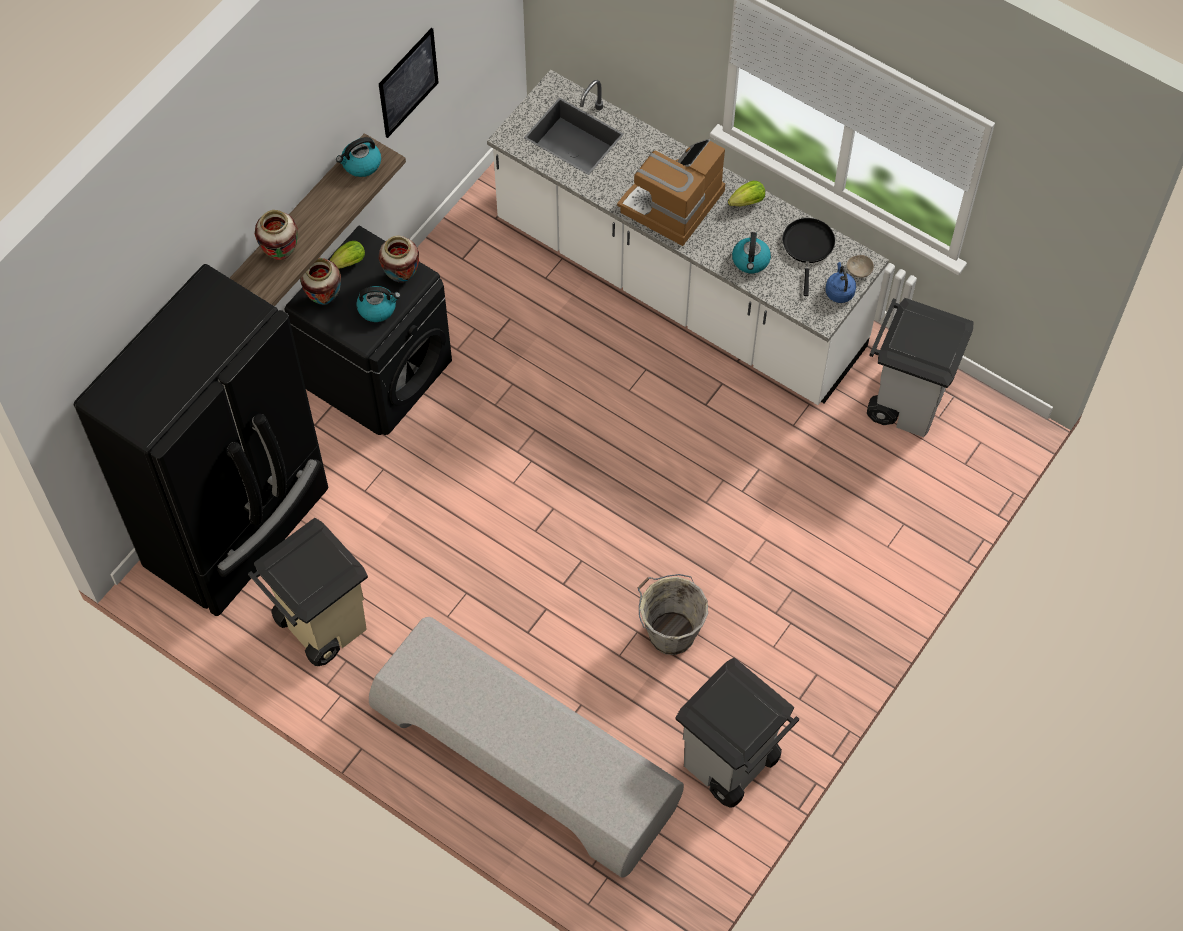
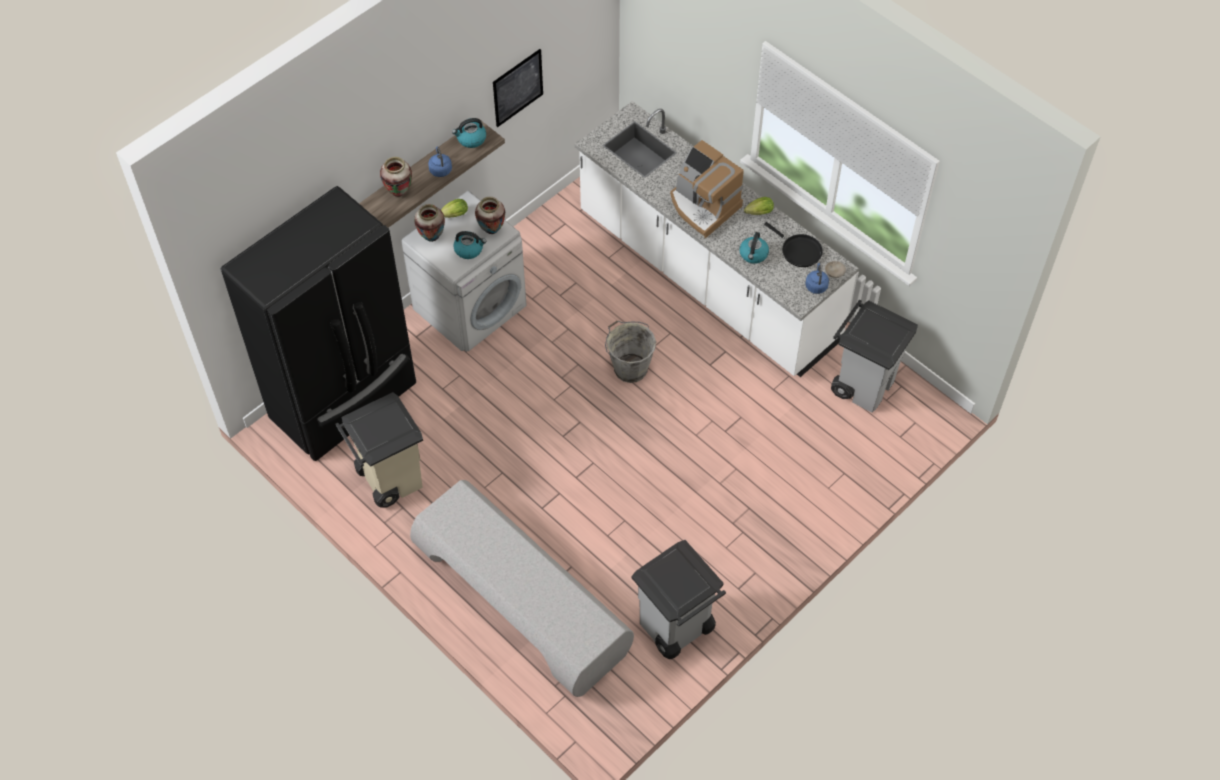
camera: 10 degrees right, 5 degrees down
(329, 213) = (440, 169): none -> blue kettle
(381, 372) = (472, 306): black washing machine -> white washing machine
(670, 632) = (649, 524): grey bucket -> grey bucket (629, 367)
(672, 203) = (703, 206): coffee machine -> coffee machine turned 90 degrees counterclockwise
(808, 247) = (799, 251): black frying pan -> black frying pan turned 120 degrees clockwise

